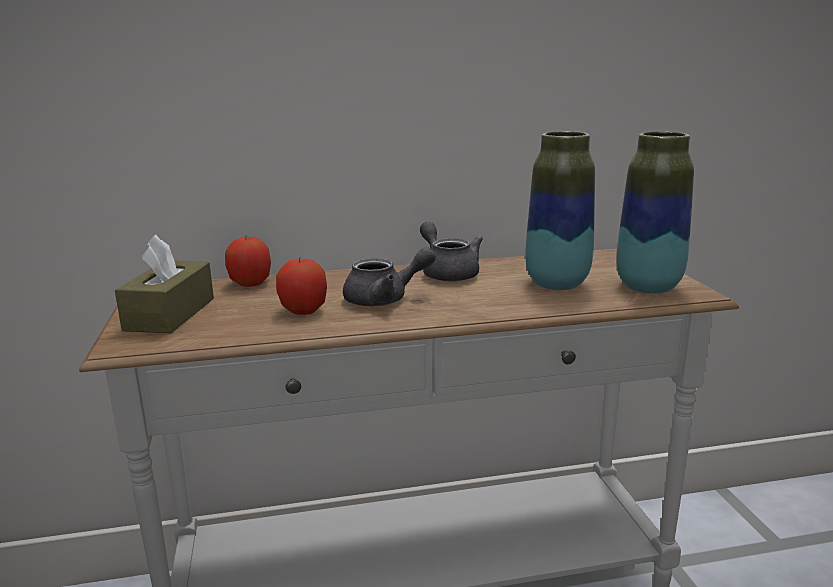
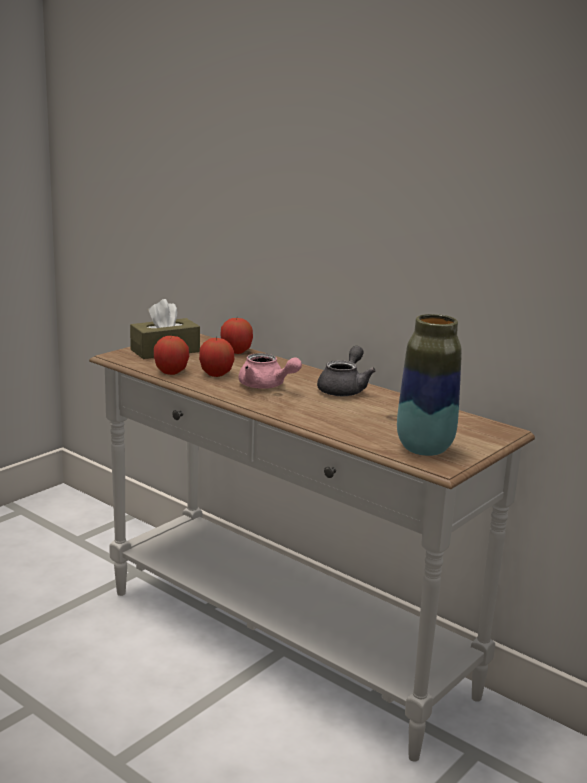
camera: 50 degrees right, 0 degrees up
(250, 330) = (171, 372): none -> apple
(385, 299) = (266, 386): grey teapot -> pink teapot
(557, 284) = (379, 422): vase -> none

